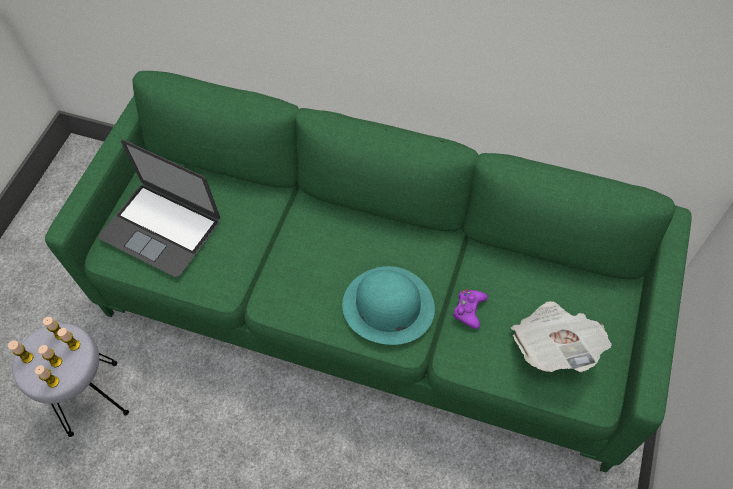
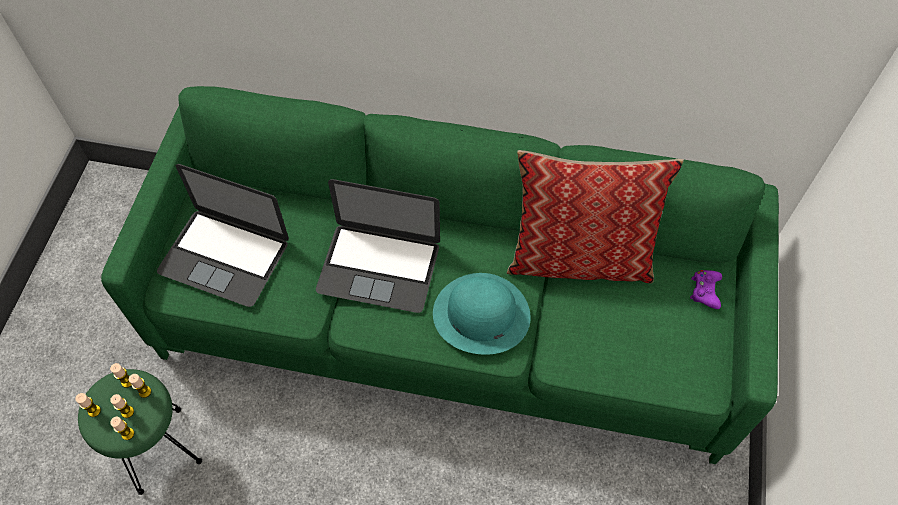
camera: 10 degrees left, 0 degrees up
(93, 397) = (159, 448): grey stool -> green stool
(299, 252) = (379, 267): none -> laptop
(469, 310) = (565, 310): purple game controller -> purple game controller (705, 291)
(490, 261) = (579, 257): none -> pillow
(554, 345) = (657, 337): newspaper -> none

